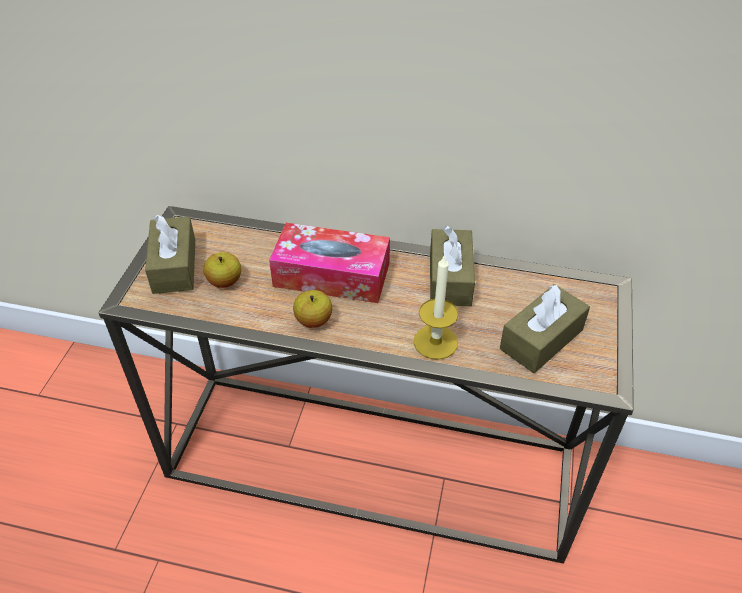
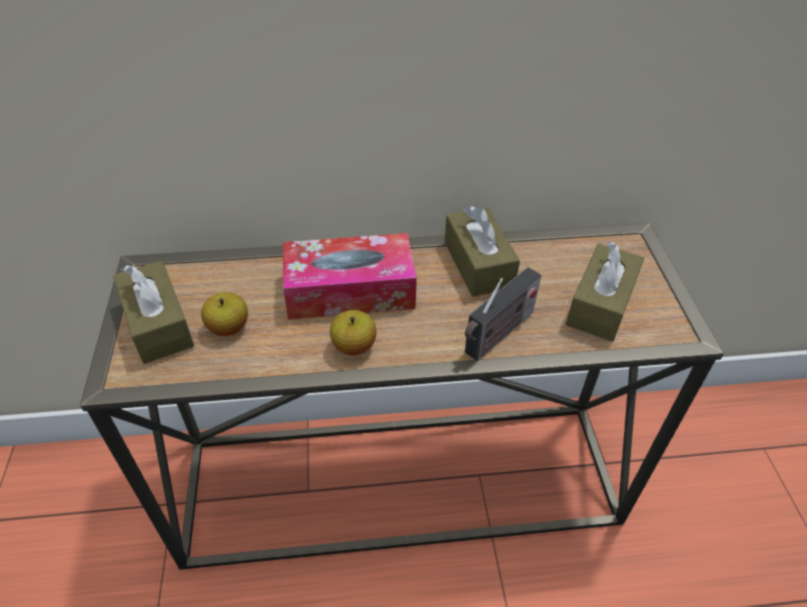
camera: 20 degrees left, 0 degrees up
(435, 342) = (497, 335): candle -> radio

